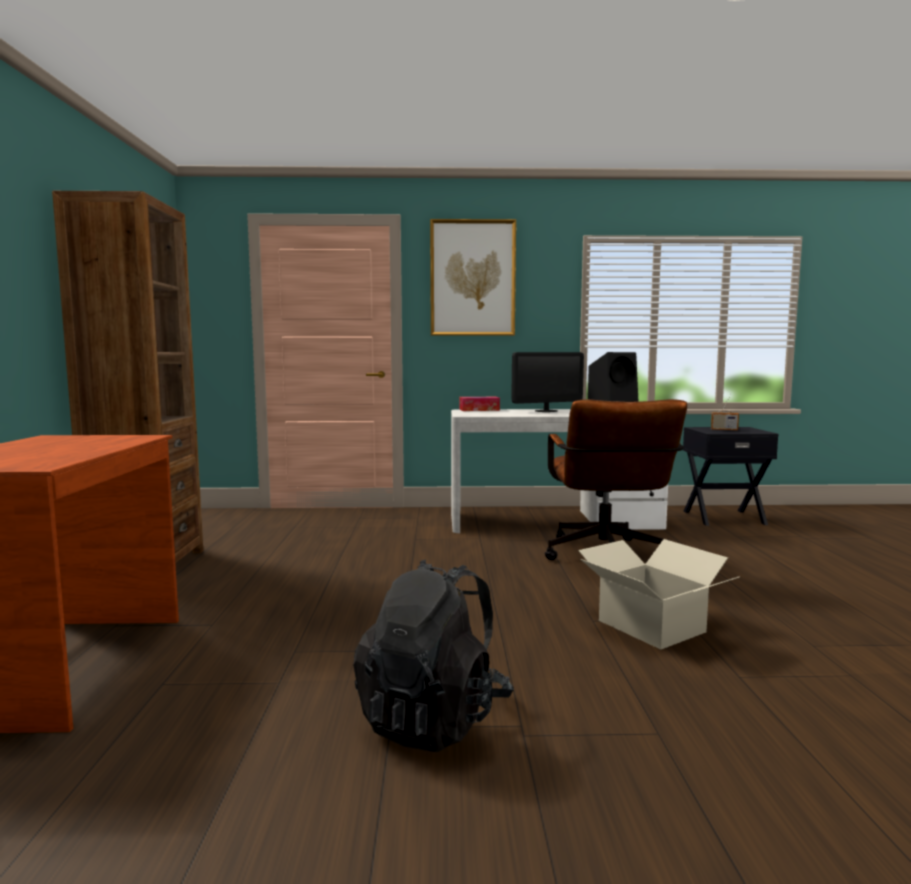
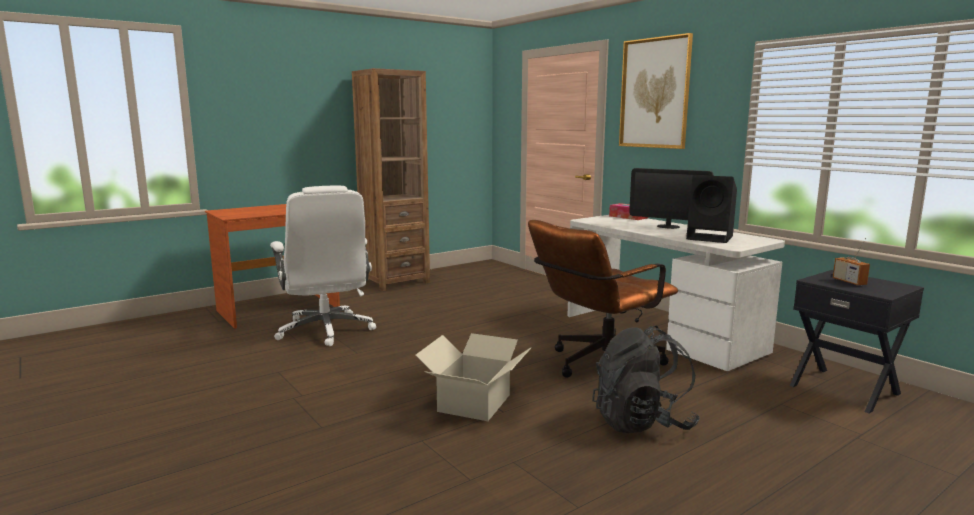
camera: 55 degrees right, 5 degrees up
(262, 651) = (326, 330): none -> white office chair
(434, 719) = (293, 377): black backpack -> black backpack (642, 423)

